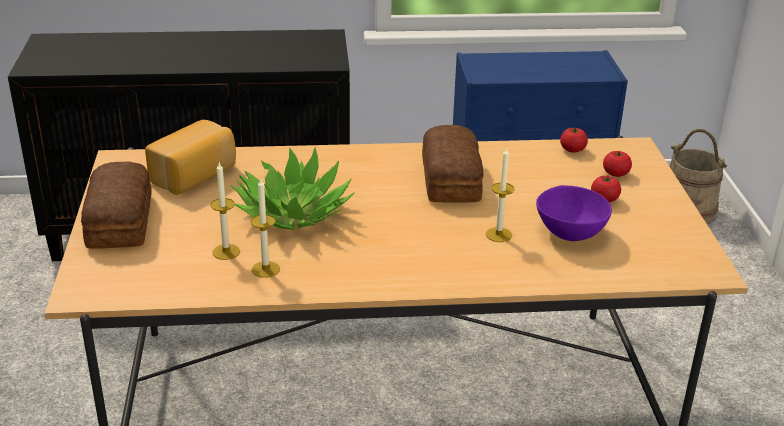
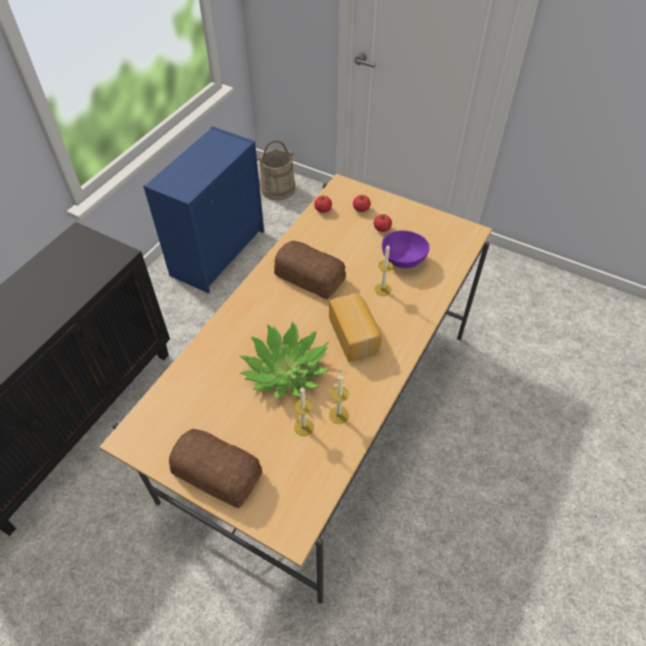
camera: 55 degrees left, 20 degrees up
(195, 175) = (193, 401): bread -> bread (355, 335)

